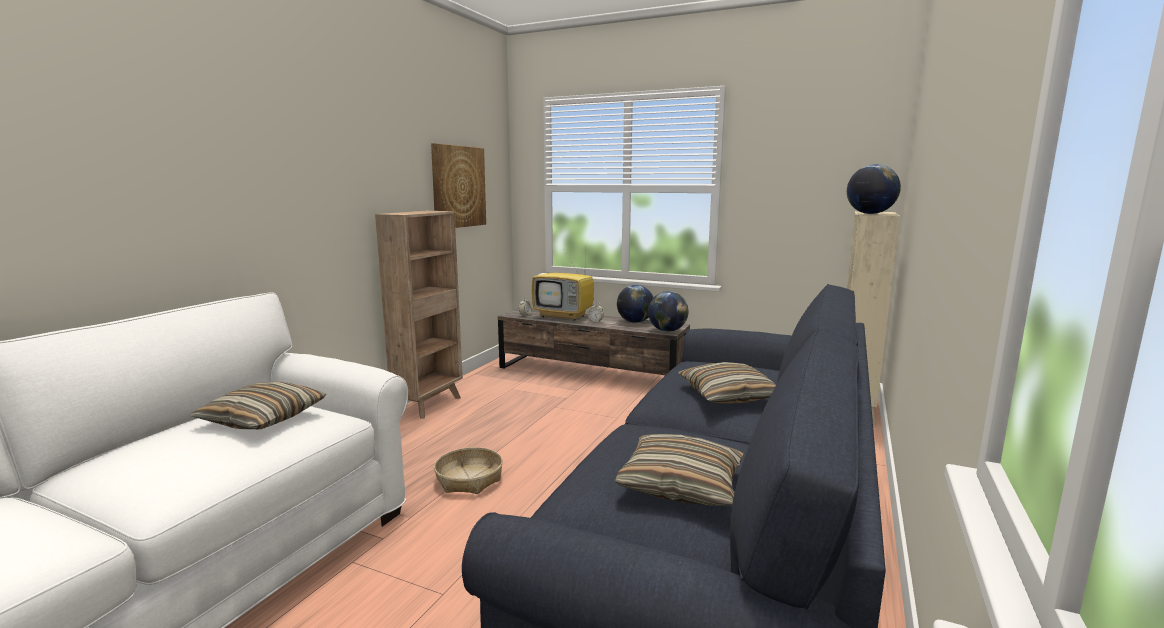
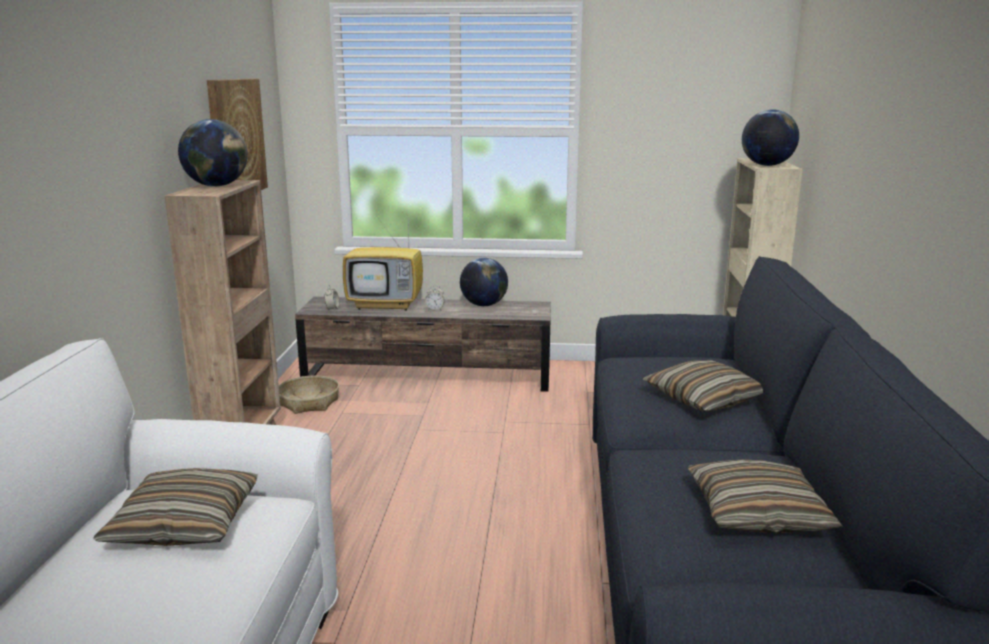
camera: 20 degrees left, 5 degrees up
(469, 479) = (383, 545): basket -> basket (308, 402)
(667, 331) = (533, 314): globe -> globe (216, 186)

